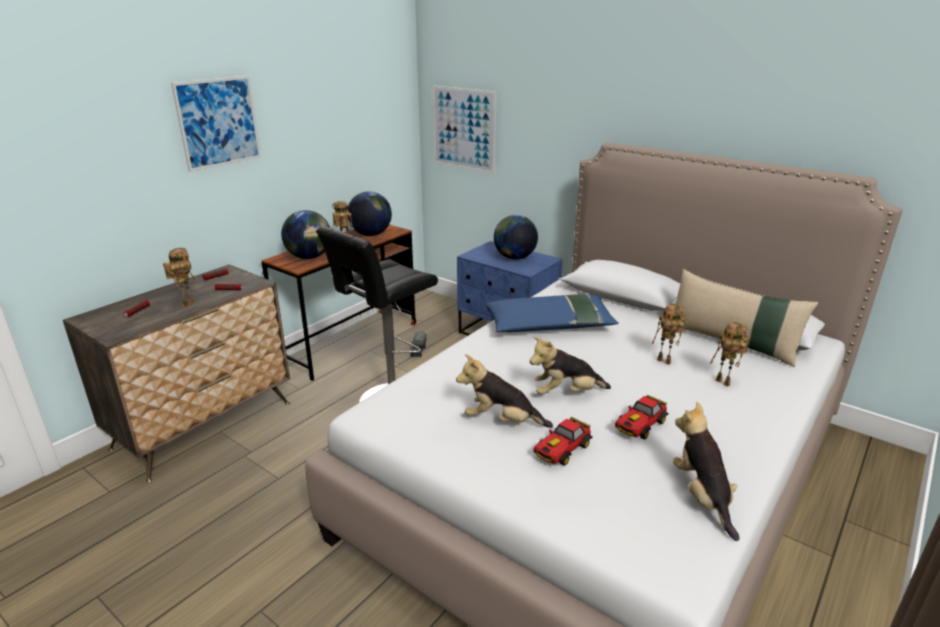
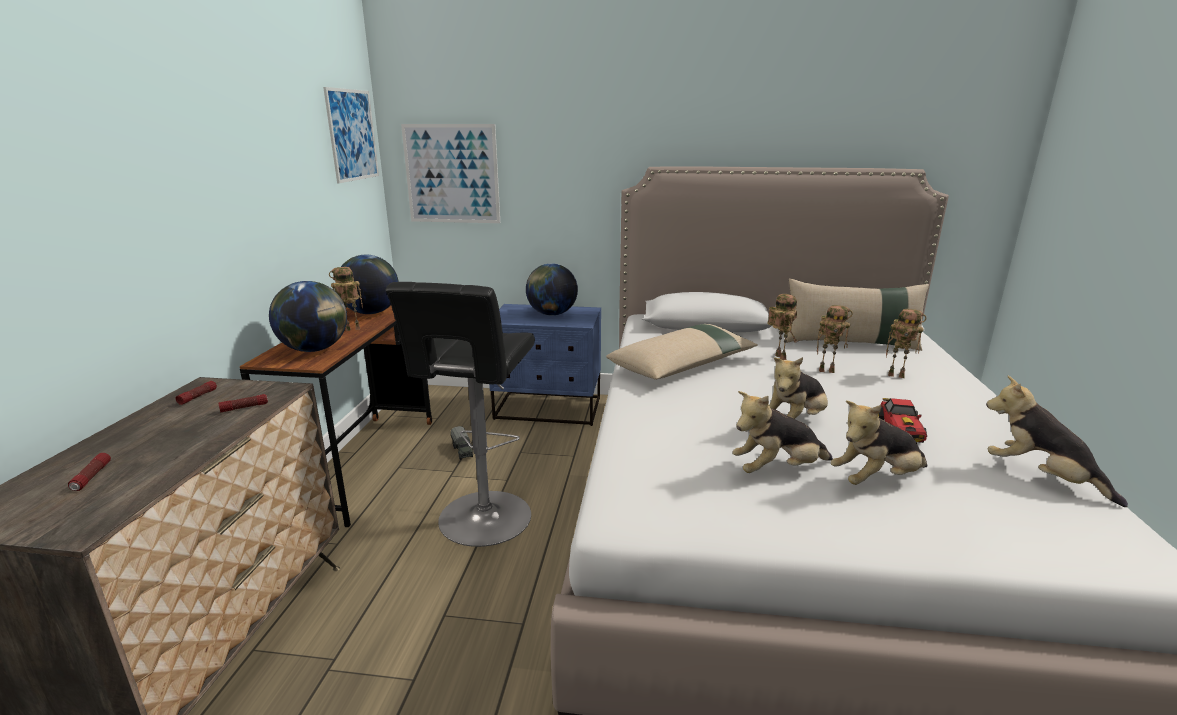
camera: 30 degrees left, 5 degrees down
(187, 304) = (189, 443): toy robot -> toy robot (778, 357)
(218, 122) = (158, 146): picture -> picture (352, 135)
(550, 325) = (683, 365): blue pillow -> beige pillow
(561, 451) = (876, 480): toy car -> plush toy

